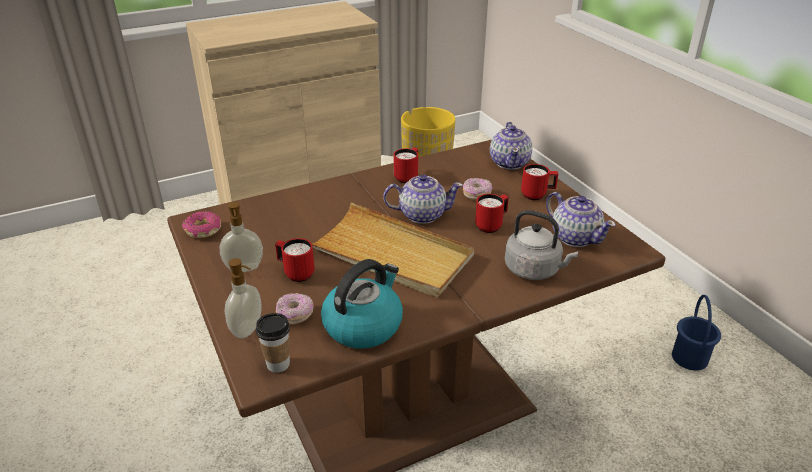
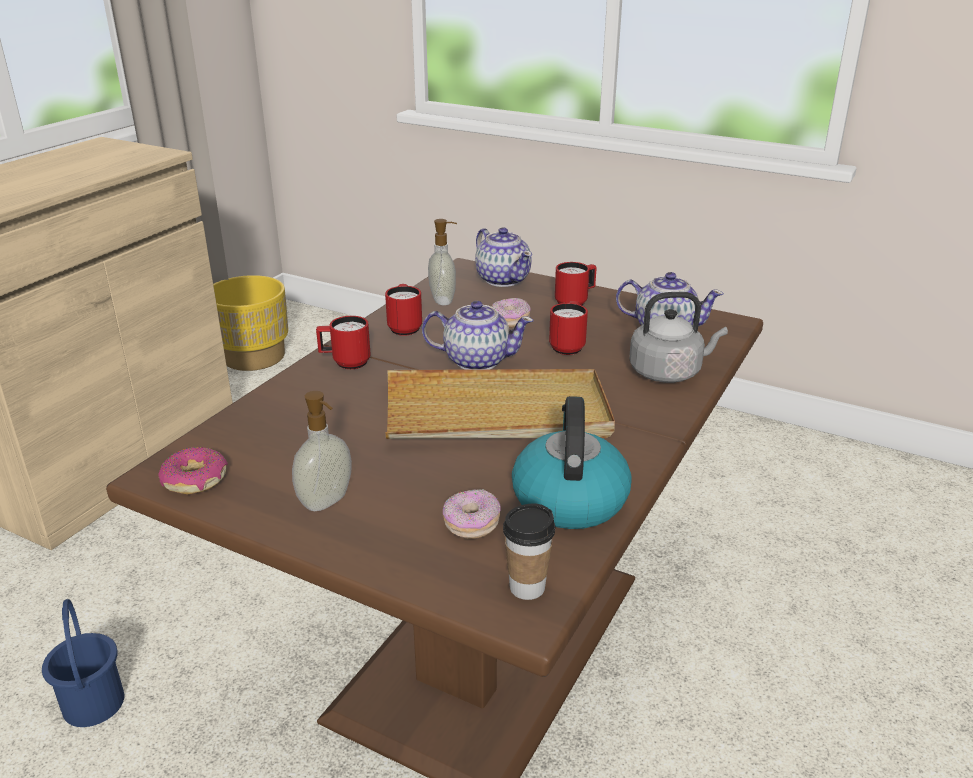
camera: 35 degrees left, 5 degrees down
(248, 329) = (432, 568): soap dispenser -> soap dispenser (444, 300)
(295, 273) = (406, 478): red mug -> red mug (345, 363)
(422, 215) = (476, 360): teapot -> teapot turned 45 degrees clockwise
(690, 357) = (722, 458): blue bucket -> blue bucket (94, 702)

